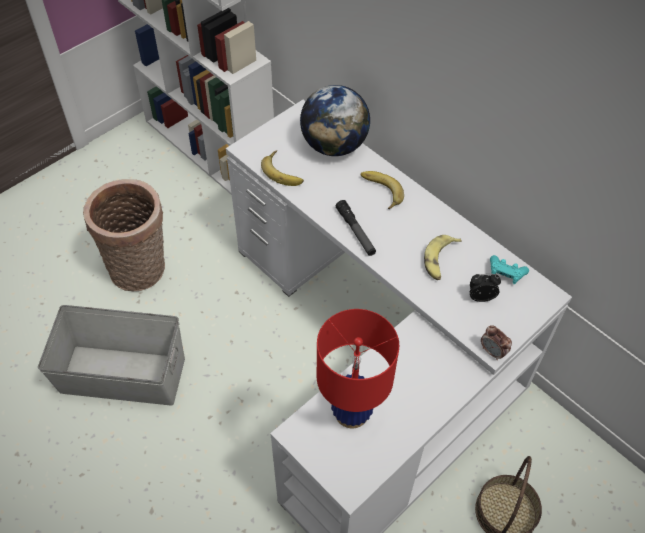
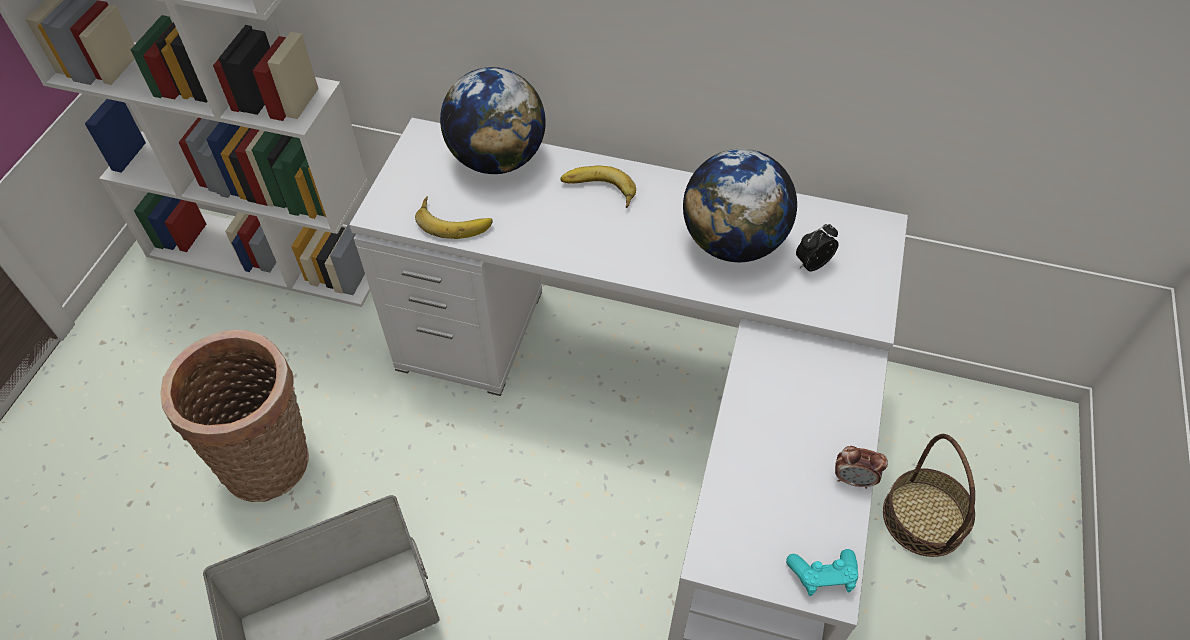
camera: 30 degrees left, 0 degrees up
(352, 412) = (762, 490): red table lamp -> none
(355, 231) = (605, 255): flashlight -> none
(440, 260) = (733, 243): banana -> globe
(492, 352) = (875, 323): alarm clock -> alarm clock (853, 479)
(505, 273) = (818, 222): turquoise game controller -> turquoise game controller (822, 576)

